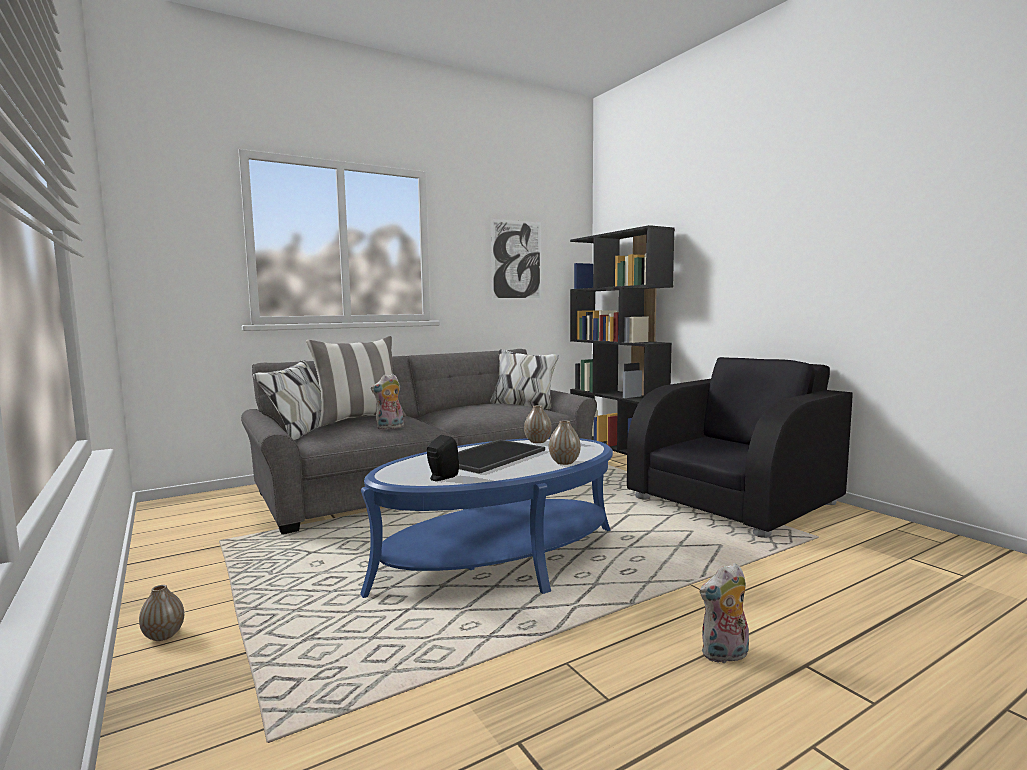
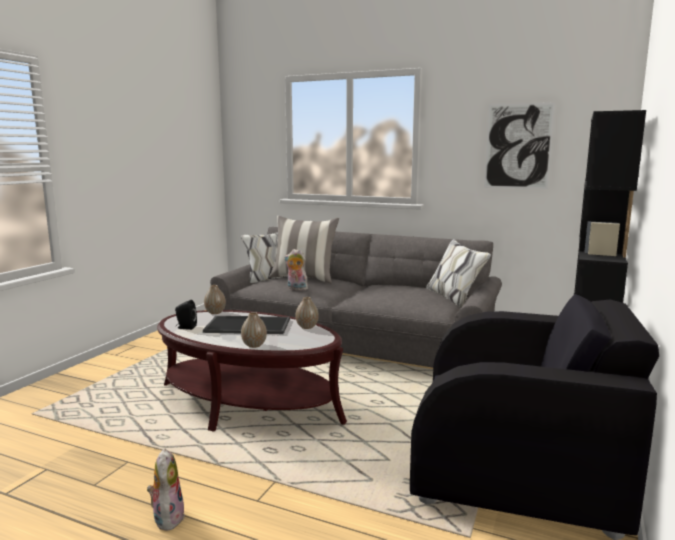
camera: 55 degrees right, 5 degrees up
(164, 635) = (103, 362): vase -> vase (215, 312)
(499, 559) = (248, 403): blue coffee table -> brown coffee table
(725, 655) = (167, 517): plush toy -> plush toy turned 45 degrees clockwise

